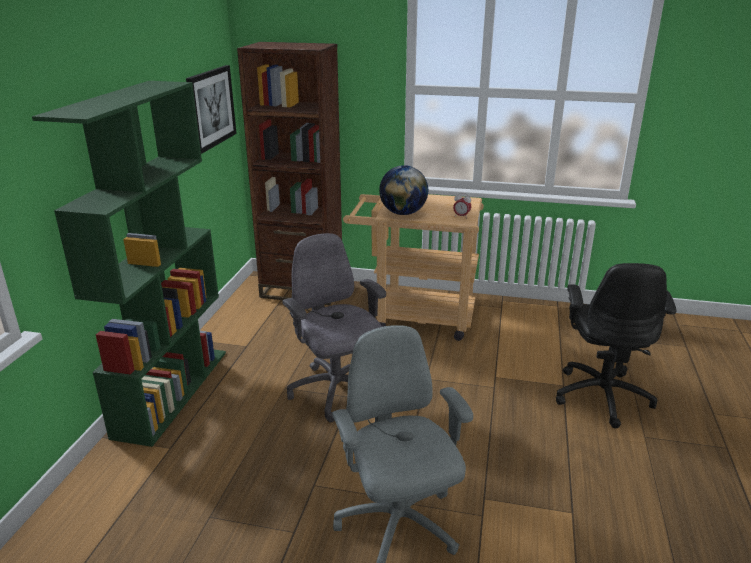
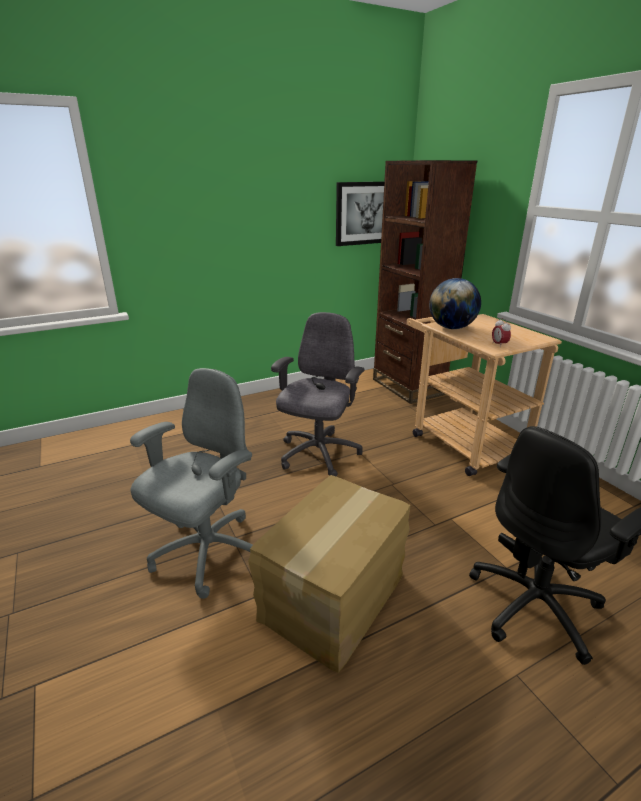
camera: 50 degrees right, 0 degrees up
(172, 391) = (243, 404): green bookcase -> none
(521, 476) = (335, 597): none -> cardboard box

